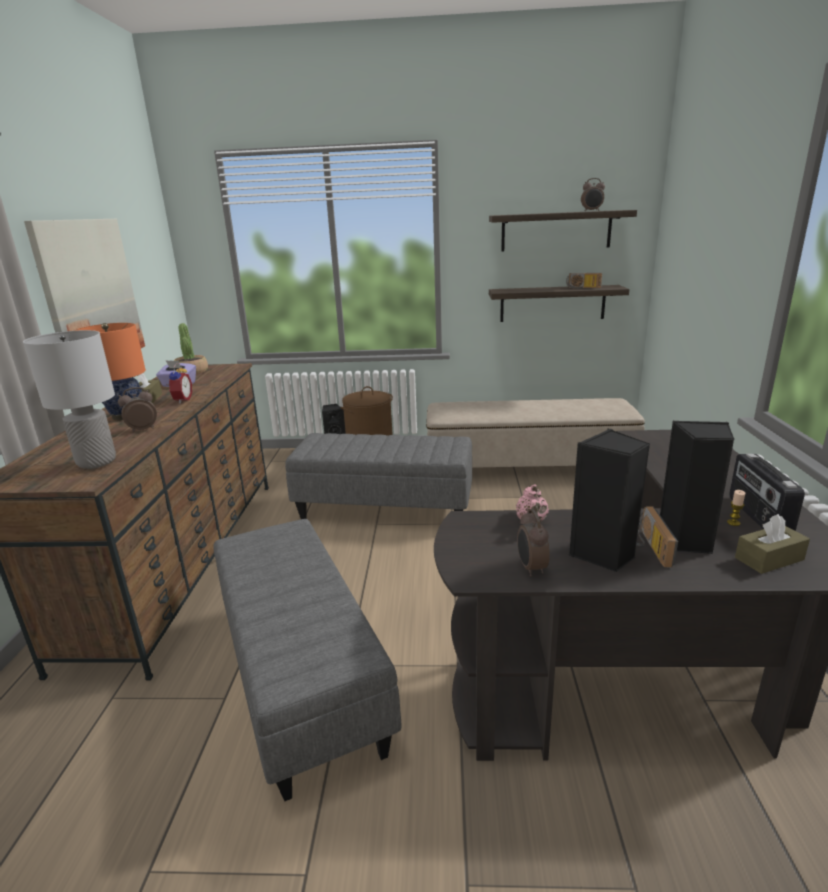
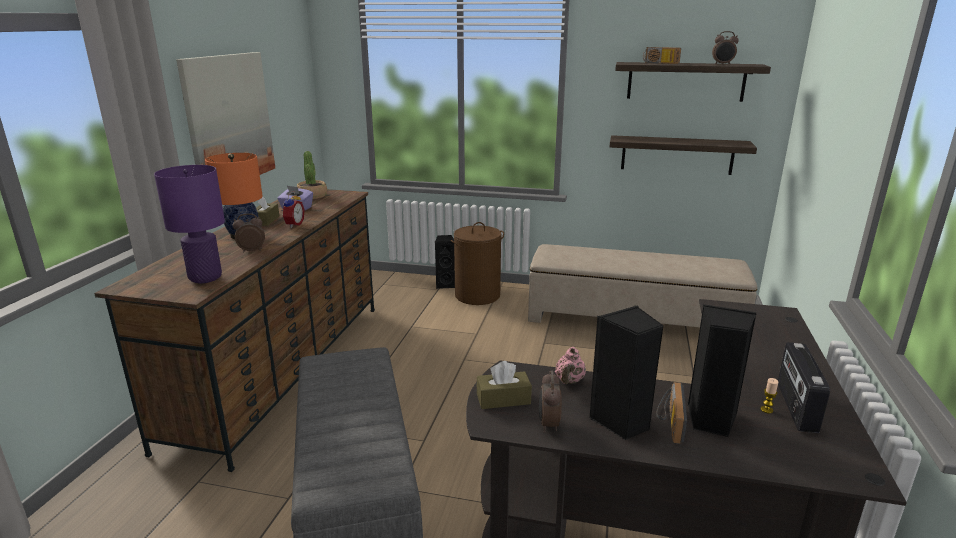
camera: 10 degrees right, 0 degrees up
(96, 464) = (205, 279): grey table lamp -> purple table lamp
(385, 509) = (477, 345): grey ottoman -> none
(583, 288) = (708, 142): radio -> radio (659, 63)
(769, 559) = (782, 450): brown tissue box -> brown tissue box (503, 399)

